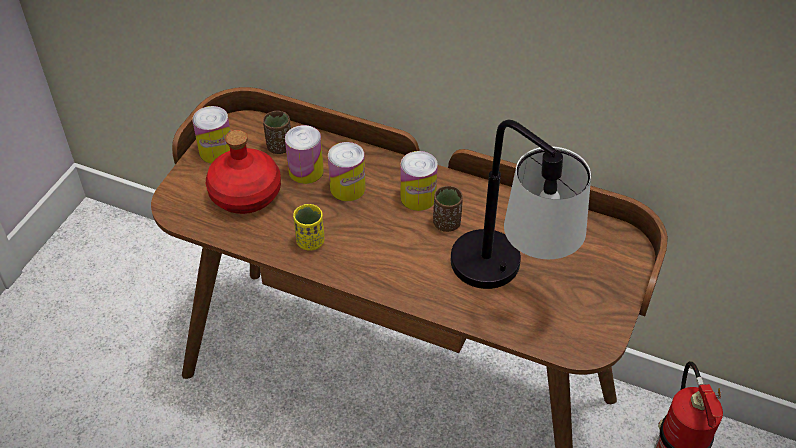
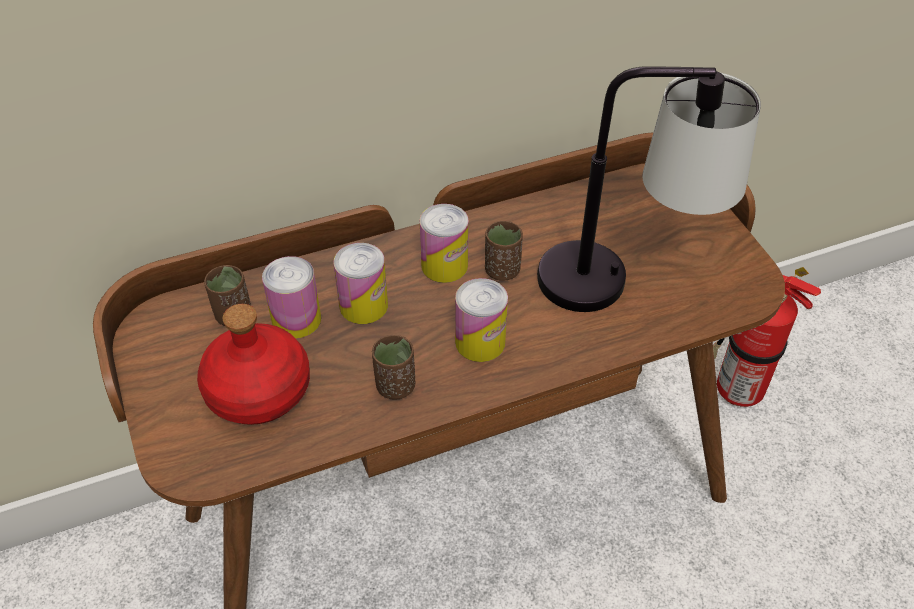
camera: 45 degrees left, 0 degrees up
(216, 151) = (162, 371): can -> can (480, 342)
(310, 241) = (395, 386): yellow cup -> brown cup

